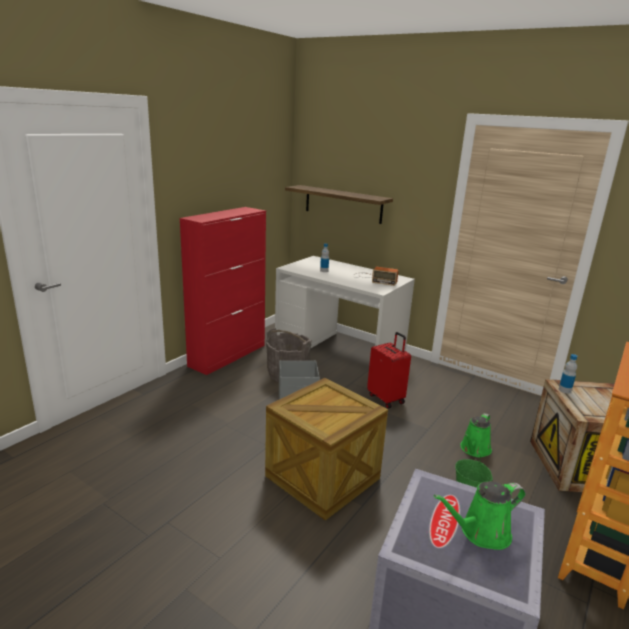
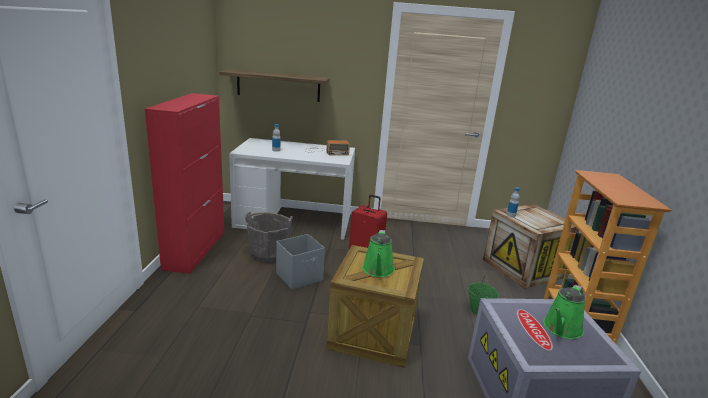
camera: 30 degrees left, 0 degrees up
(474, 450) = (456, 276): green watering can -> green watering can (378, 270)

